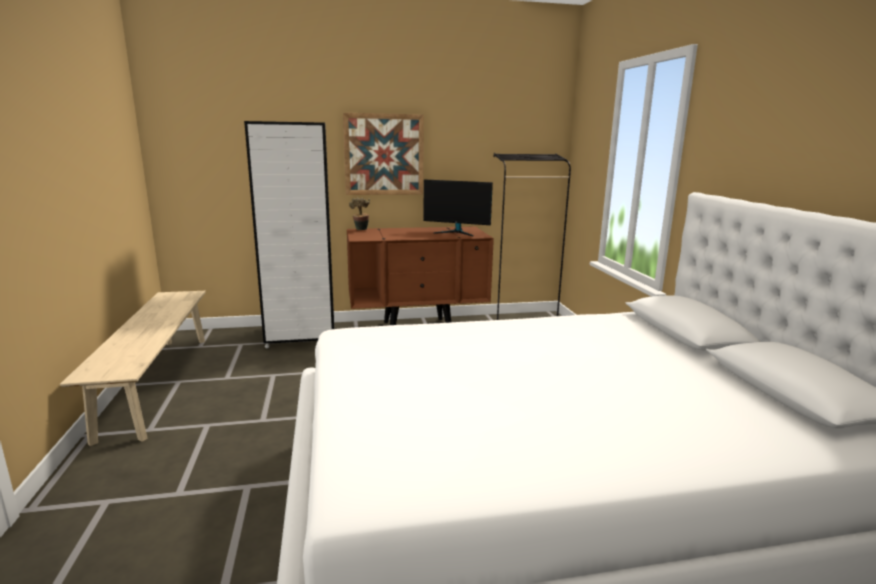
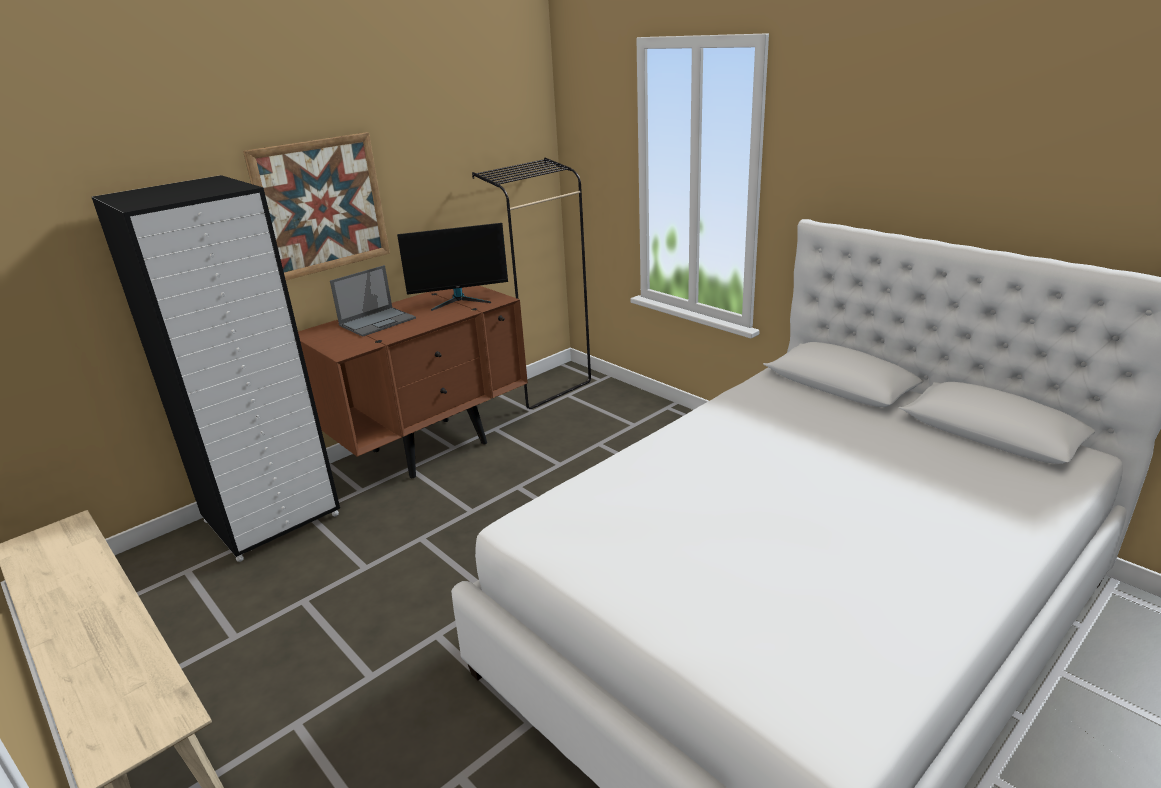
camera: 30 degrees left, 10 degrees up
(361, 230) = (317, 332): potted plant -> none
(397, 232) = (378, 321): none -> laptop

